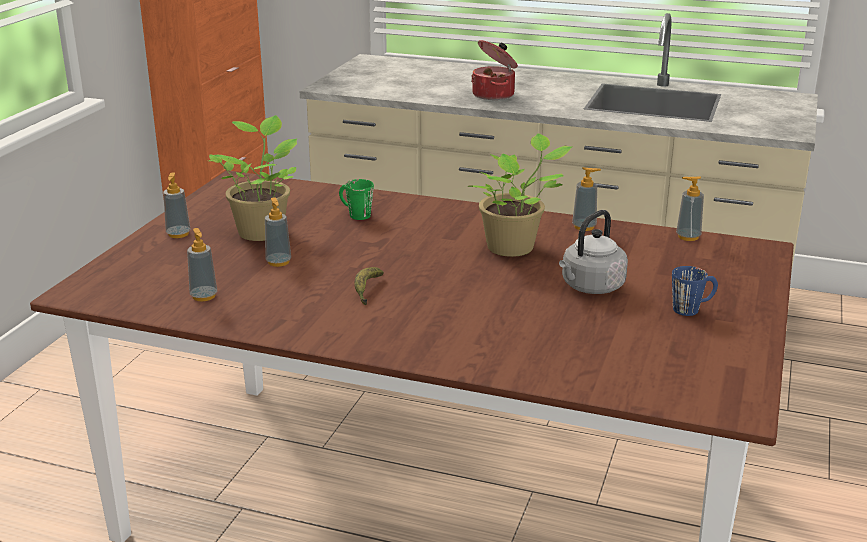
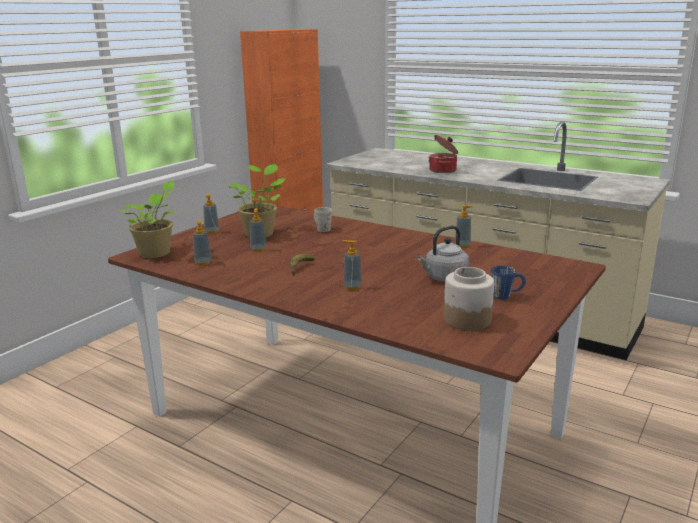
camera: 15 degrees right, 5 degrees down
(354, 214) = (321, 229): green mug -> white mug
(514, 247) = (408, 253): potted plant -> potted plant (157, 253)
(662, 355) = (467, 320): none -> jar
(688, 237) = (530, 256): soap dispenser -> soap dispenser (352, 287)

